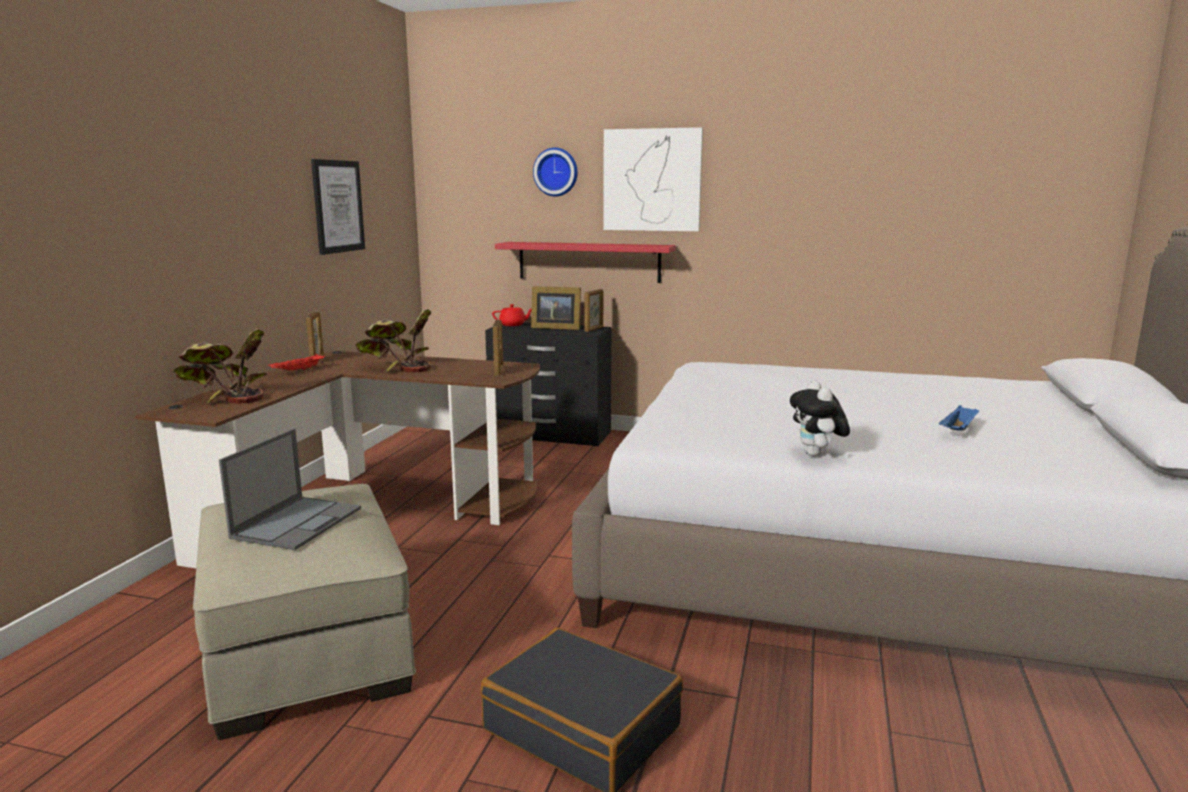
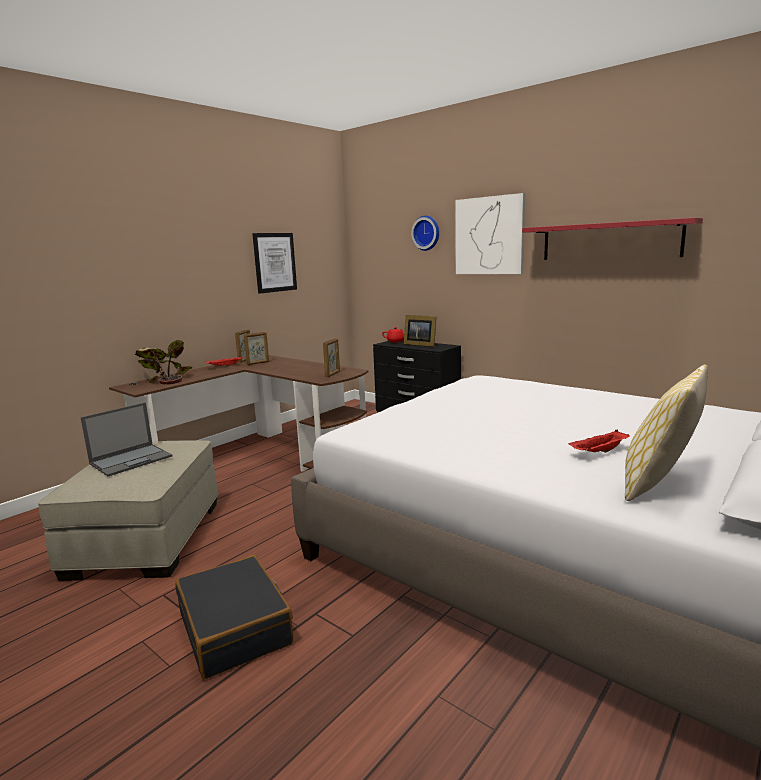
camera: 25 degrees right, 0 degrees up
(398, 367) = (280, 367): potted plant -> none
(589, 262) = (447, 297): red shelf -> red shelf (609, 241)
(594, 329) = (444, 347): picture frame -> picture frame (258, 363)
(816, 455) = (441, 458): plush toy -> none
(958, 431) = (599, 452): blue tray -> red tray
(1053, 453) = (659, 484): none -> pillow

